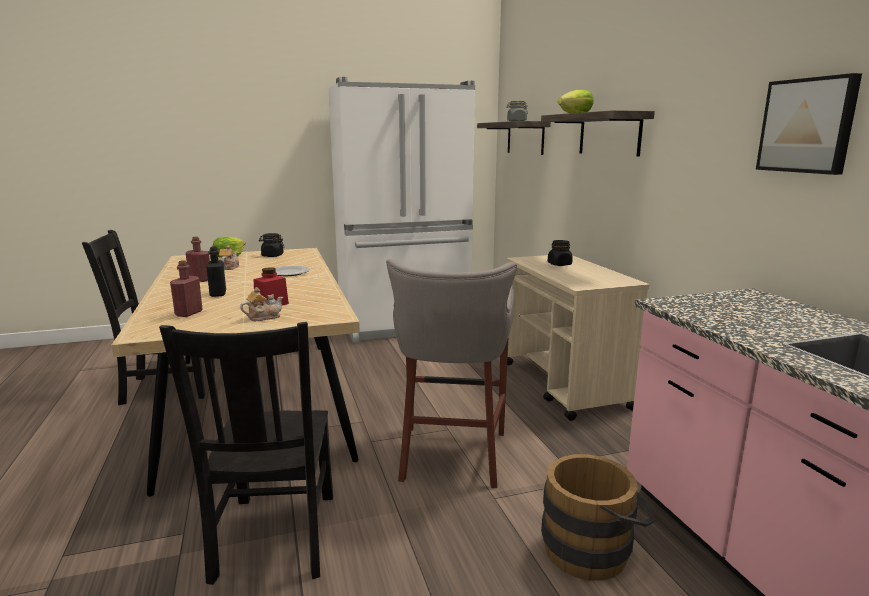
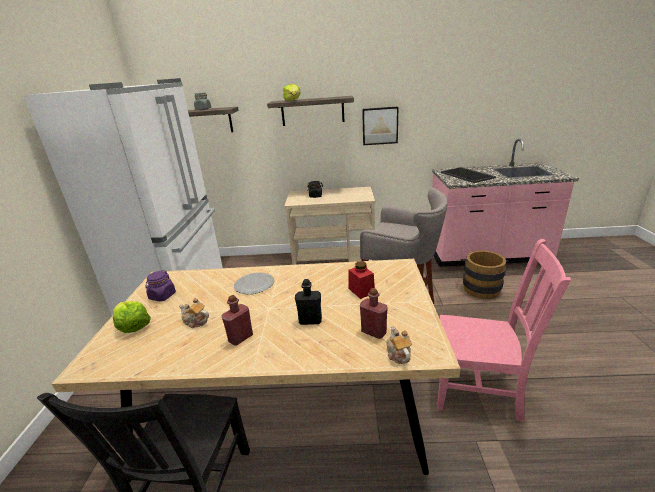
camera: 70 degrees left, 10 degrees up
(263, 317) = (397, 293): teapot -> teapot (398, 354)
(272, 255) = (162, 296): black jar -> purple jar
(274, 539) = (479, 390): black chair -> pink chair
(744, 311) = (468, 175): none -> tray
(808, 125) = (447, 99): picture -> picture (380, 125)

